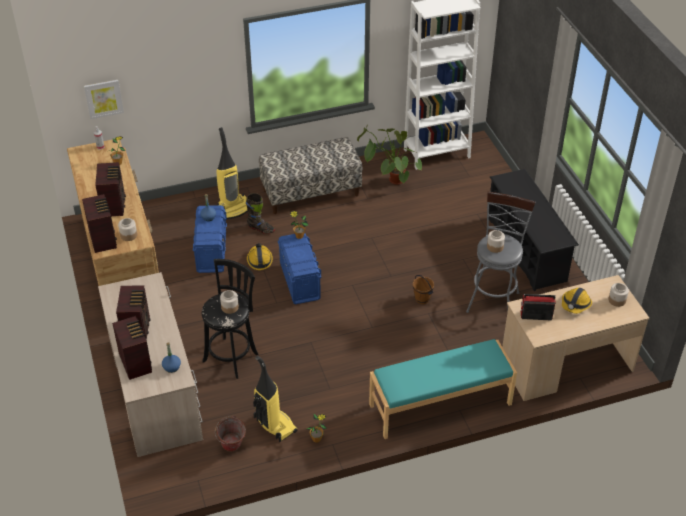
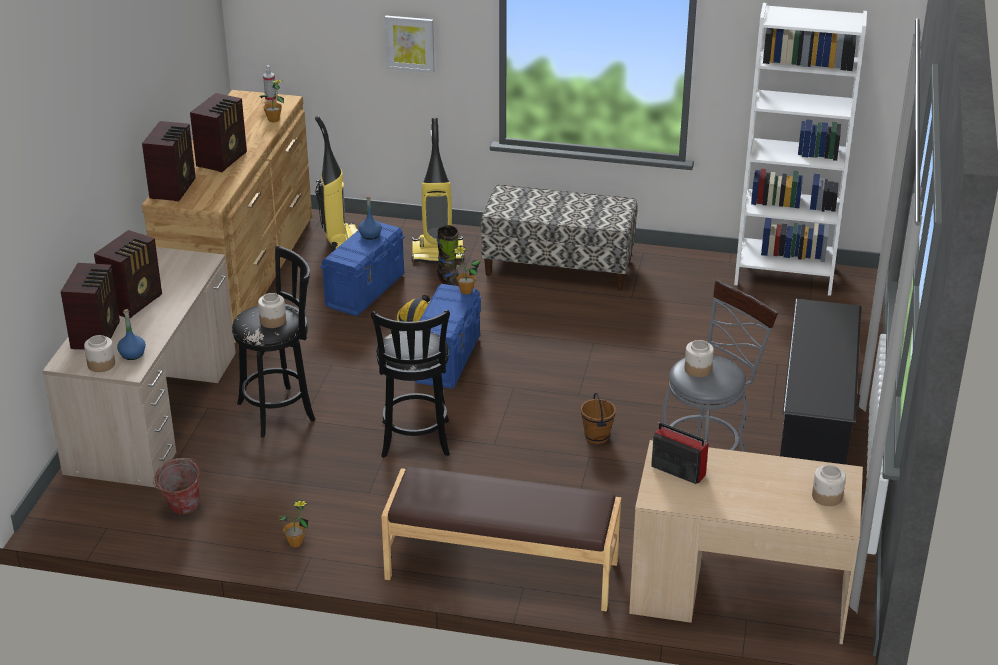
camera: 30 degrees right, 10 degrees down
(103, 98) = (293, 33): picture -> picture (410, 43)
(128, 235) = (207, 193): jar -> jar (101, 364)
(274, 425) = (257, 506): vacuum cleaner -> vacuum cleaner (342, 241)
(327, 343) = (415, 441): none -> black stool
(388, 180) = (682, 285): potted plant -> none
(440, 405) = (501, 571): turquoise bench -> brown bench
(575, 304) = (754, 478): hard hat -> none

